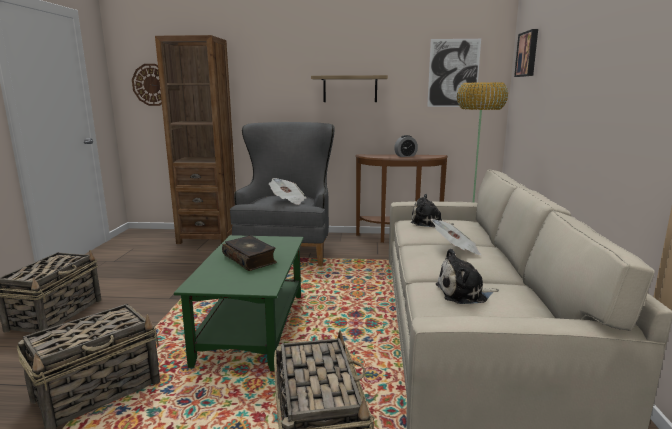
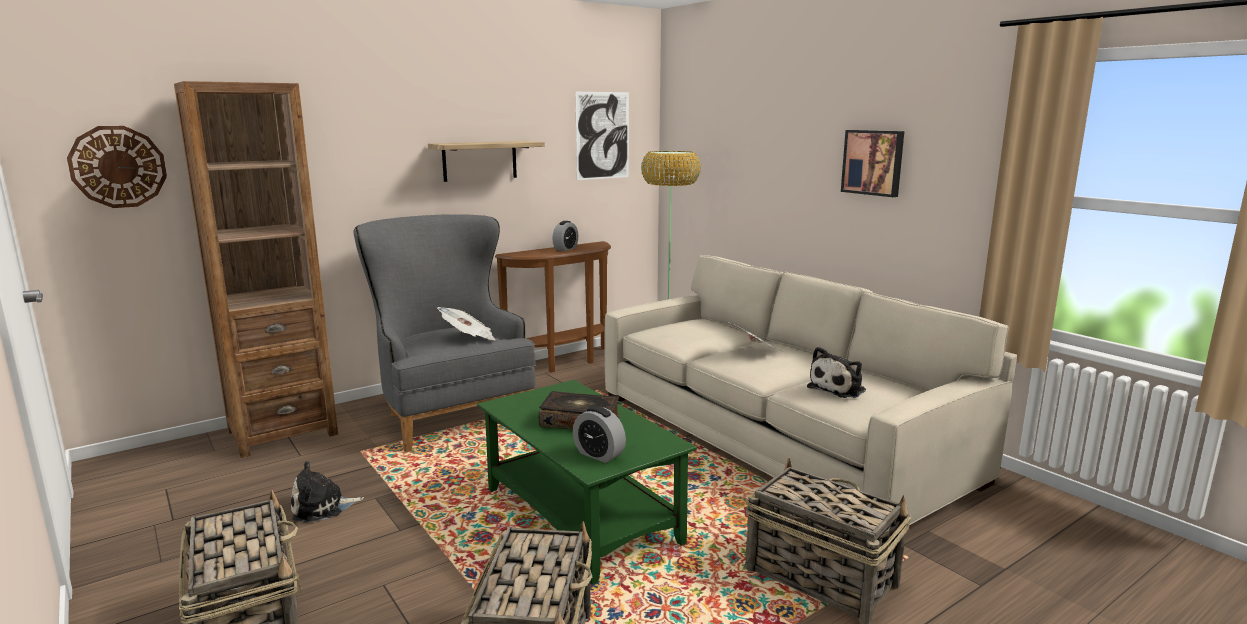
camera: 40 degrees left, 0 degrees up
(215, 279) = (599, 454): none -> alarm clock
(429, 223) = (673, 330): plush toy -> plush toy (322, 508)
(528, 54) = (699, 116): picture -> picture (873, 162)

